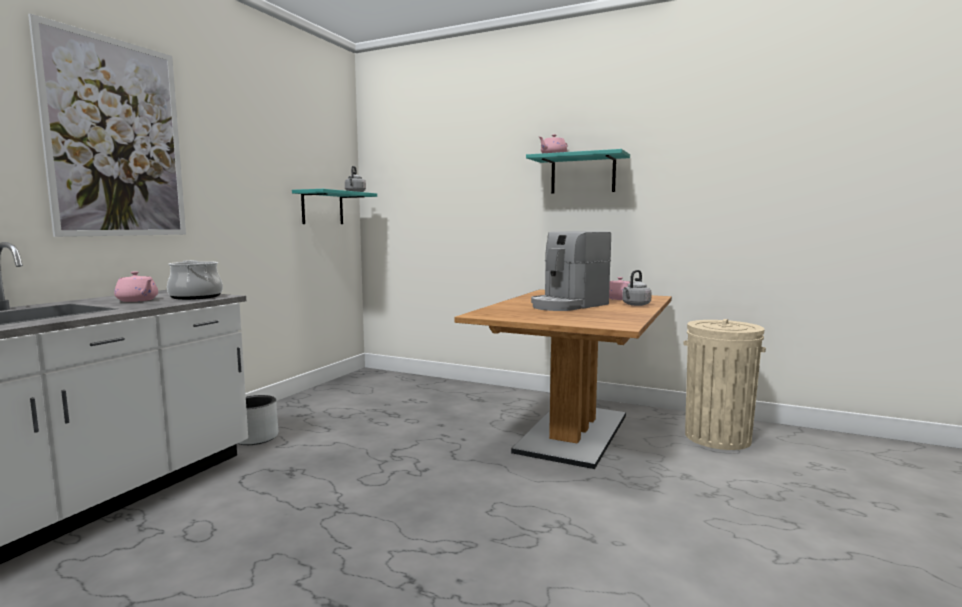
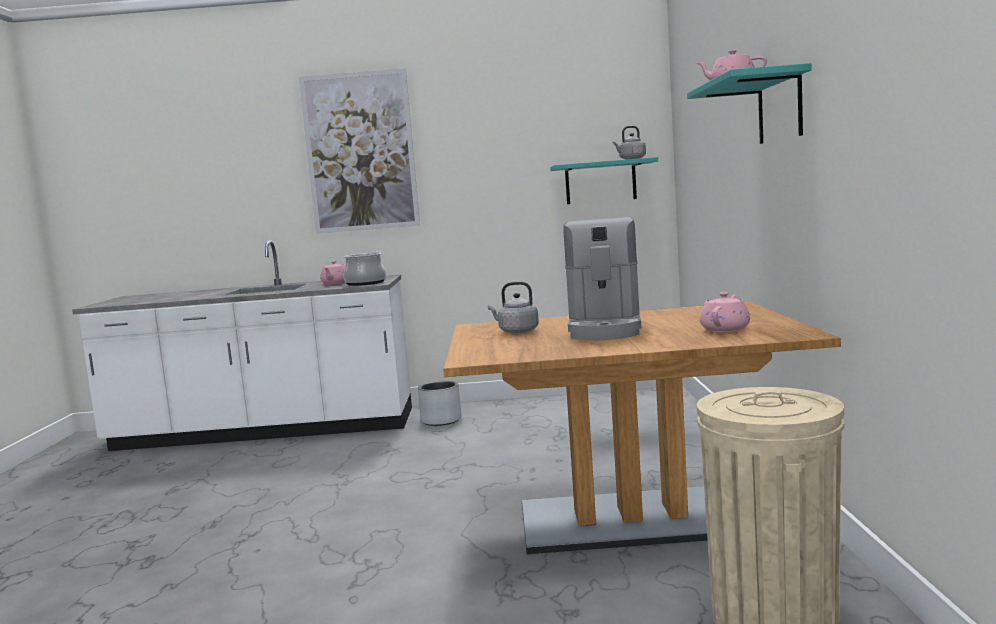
camera: 65 degrees right, 0 degrees up
(568, 305) = (605, 329): coffee machine -> coffee machine turned 105 degrees counterclockwise
(635, 305) = (673, 341): grey kettle -> grey kettle (516, 331)

